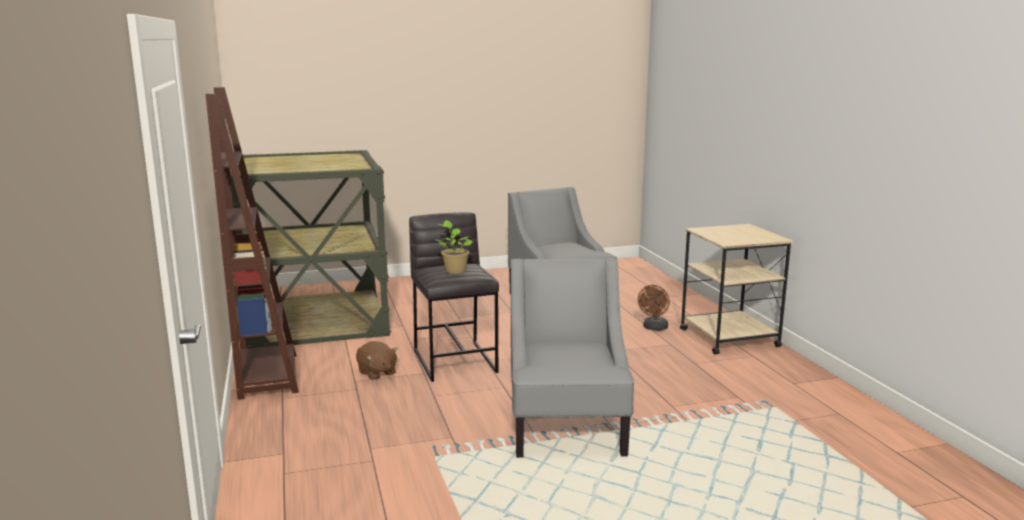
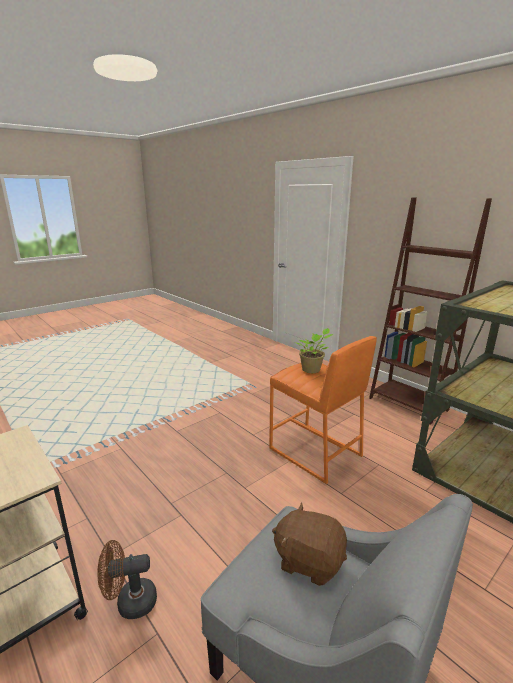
camera: 155 degrees right, 5 degrees up
(377, 373) = (351, 423): brown plush toy -> brown plush toy (309, 560)
(455, 360) = (315, 452): grey stool -> orange stool
(567, 426) = (192, 414): grey armchair -> none
(654, 328) = (130, 602): brown fan -> brown fan turned 105 degrees counterclockwise

